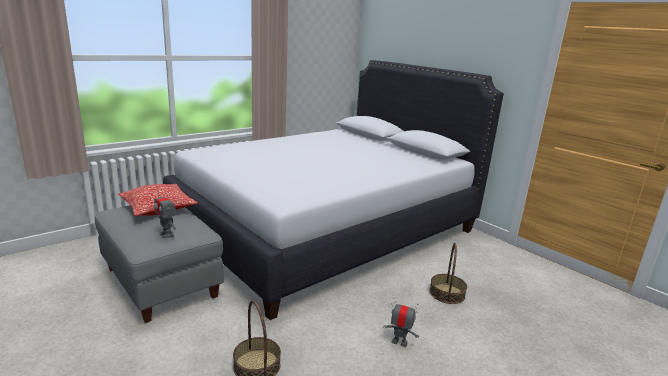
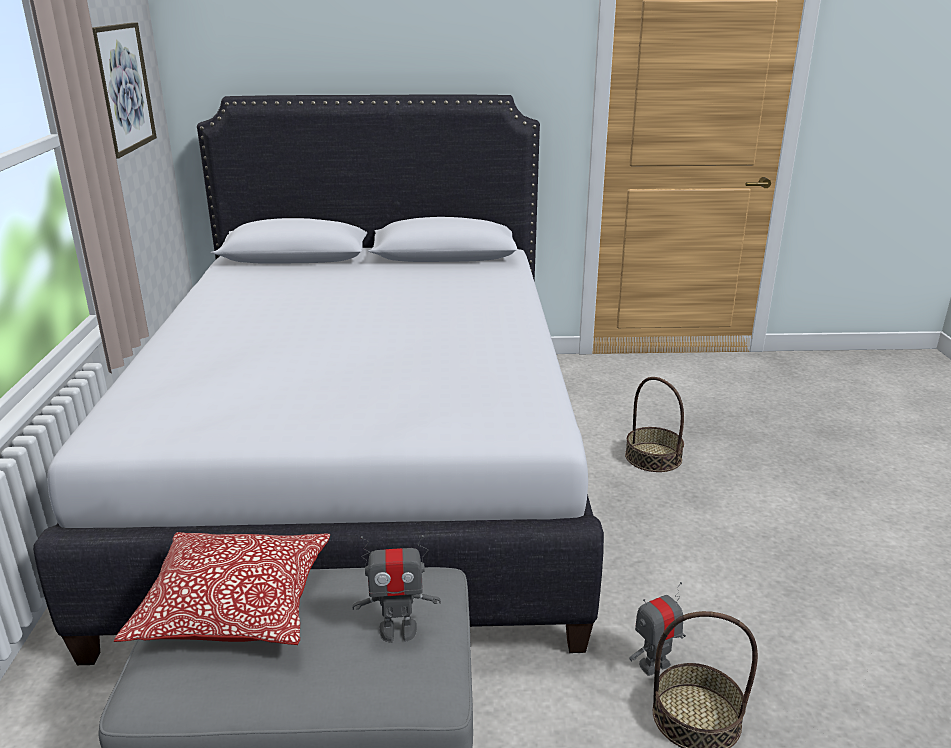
camera: 50 degrees left, 5 degrees up
(320, 48) = (121, 88): none -> picture
(399, 342) = (730, 549): toy robot -> toy robot (654, 665)

